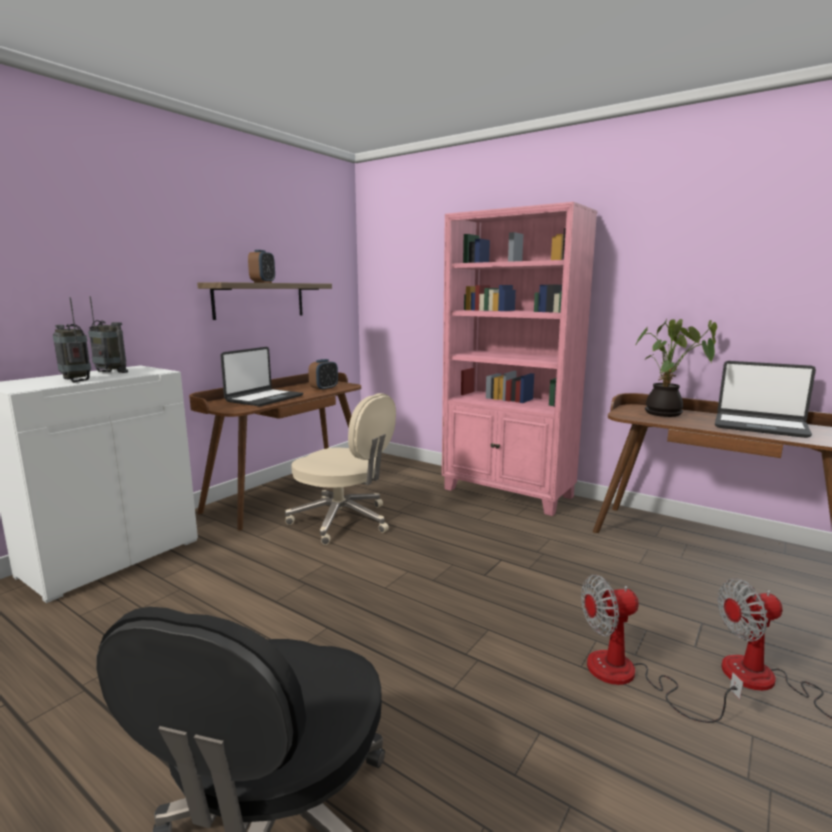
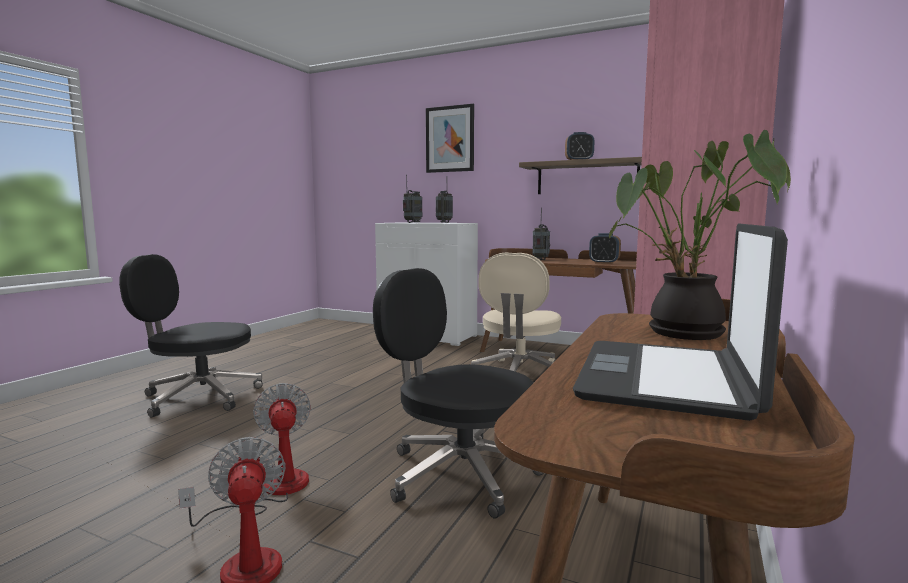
camera: 80 degrees right, 5 degrees down
(67, 231) = (450, 139): none -> picture
(264, 399) = (541, 260): laptop -> radio
(570, 574) = (458, 473): none -> black office chair

